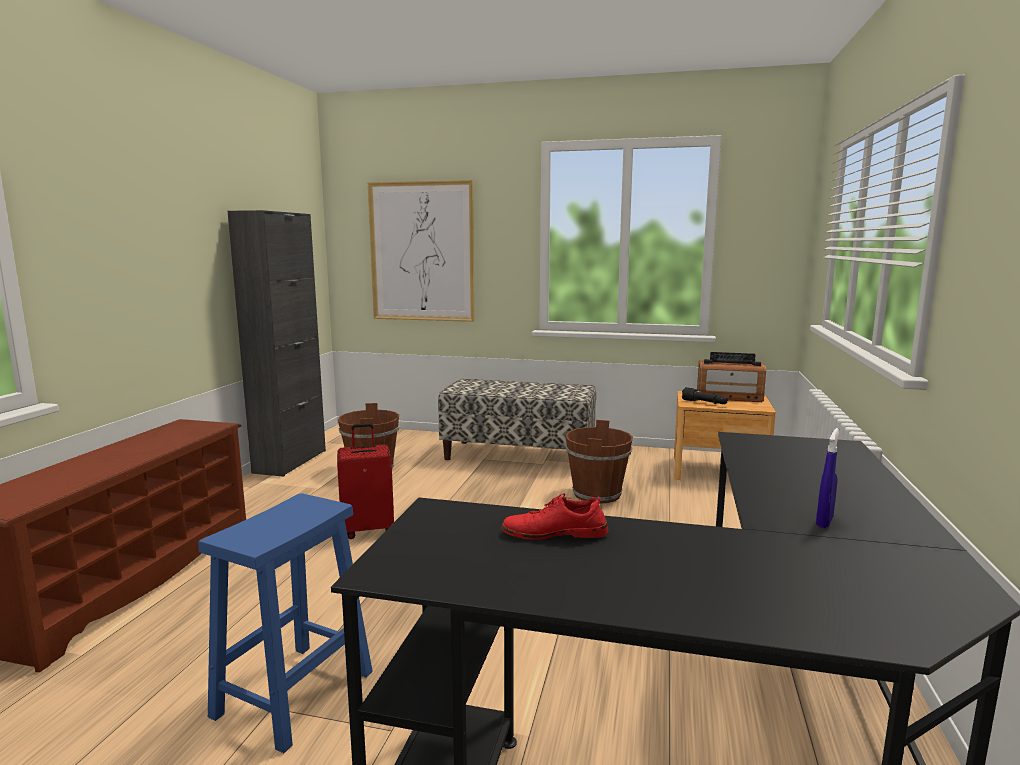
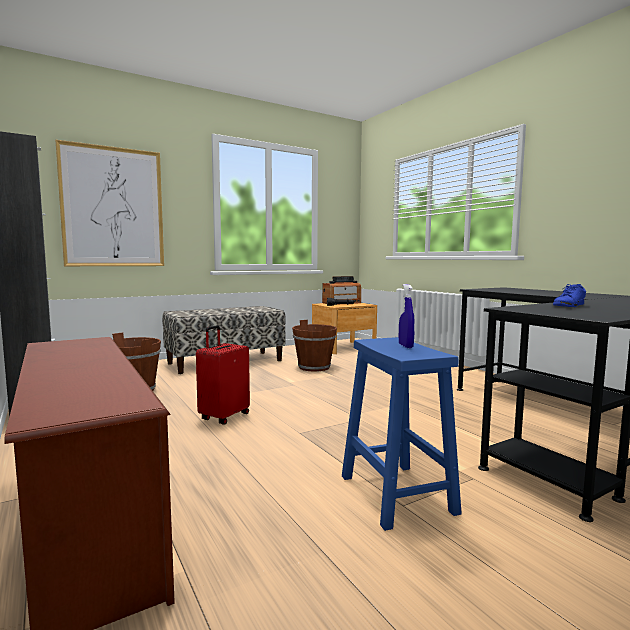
camera: 45 degrees left, 5 degrees down
(554, 533) = (568, 305): red shoe -> blue shoe
(824, 522) = (592, 296): blue spray bottle -> blue spray bottle (405, 346)

